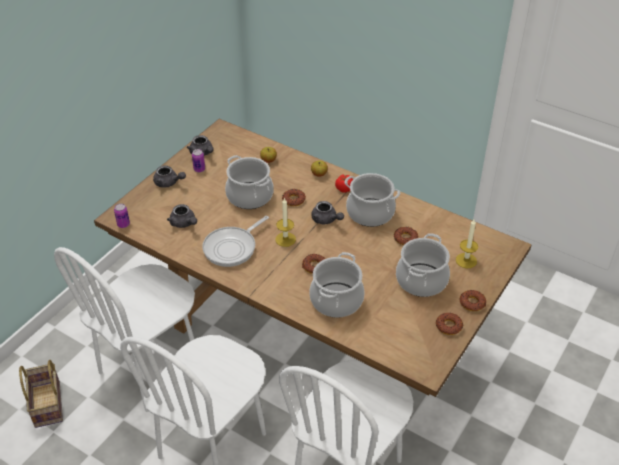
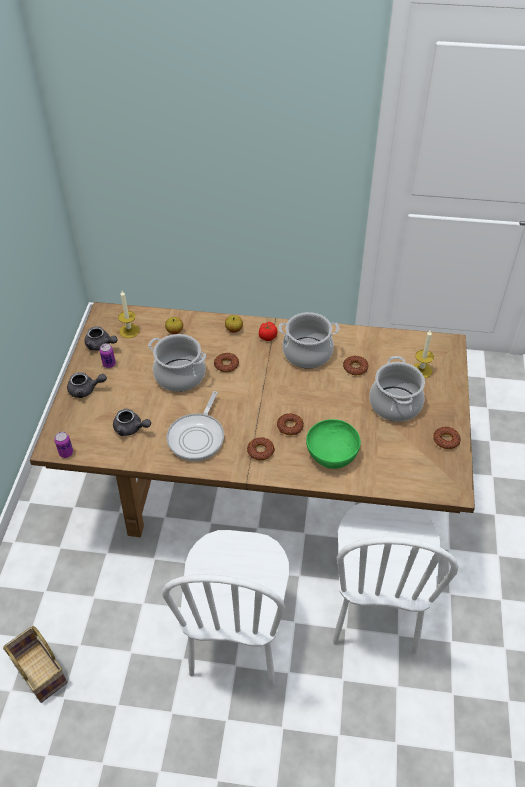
camera: 25 degrees left, 5 degrees up
(150, 368) = (127, 587): white chair -> none
(285, 239) = (244, 409): candle -> candle (129, 331)
(326, 220) = (271, 375): grey teapot -> none
(336, 300) = (331, 453): cooking pot -> green bowl
(472, 303) = (452, 410): donut -> donut (260, 451)

